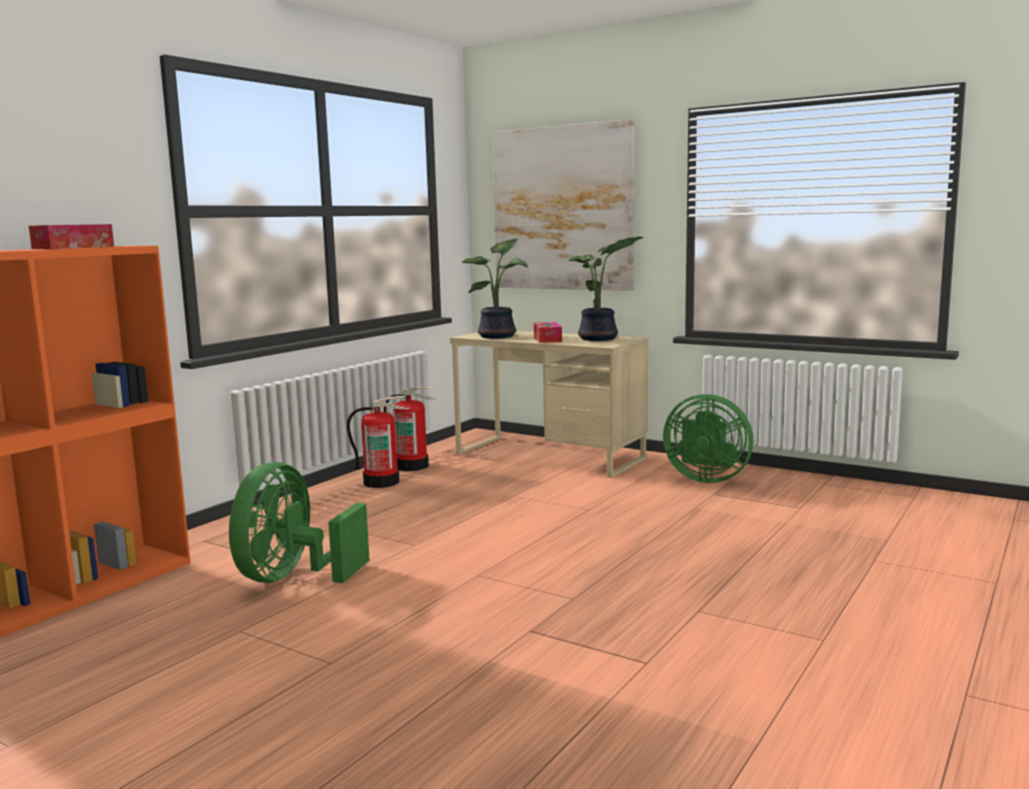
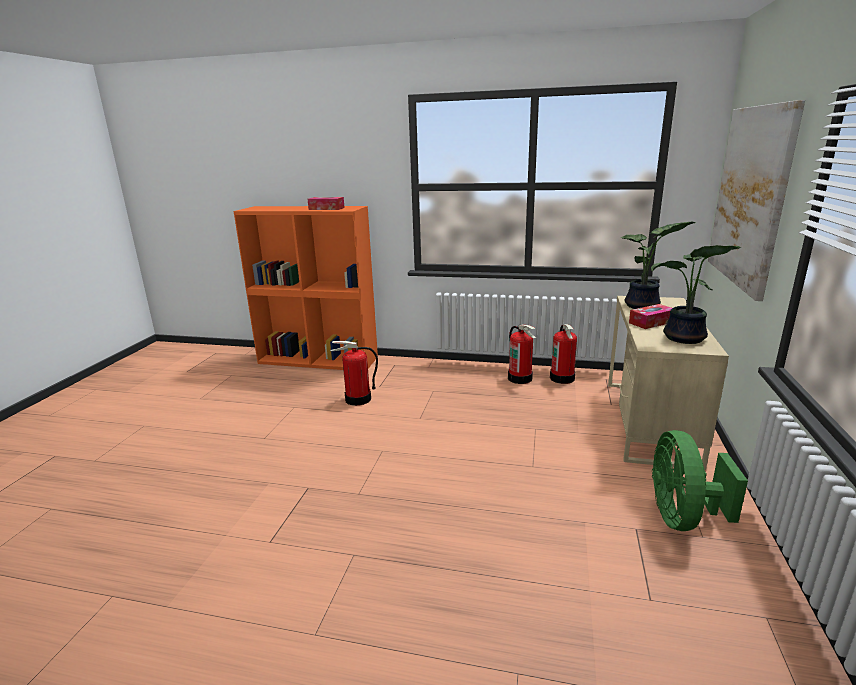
camera: 70 degrees right, 10 degrees up
(292, 577) = (358, 399): green fan -> fire extinguisher

